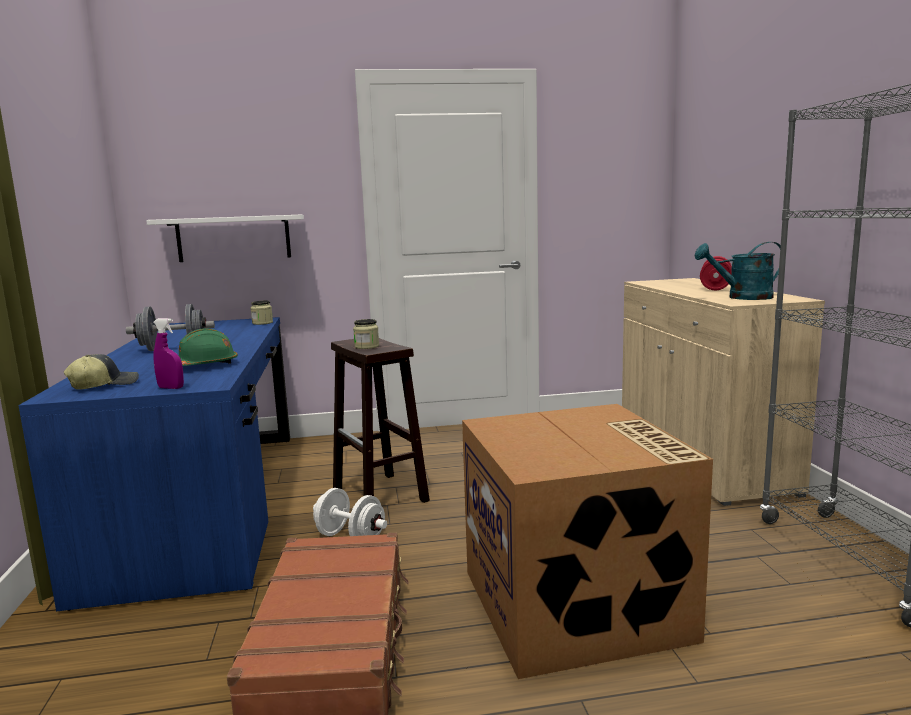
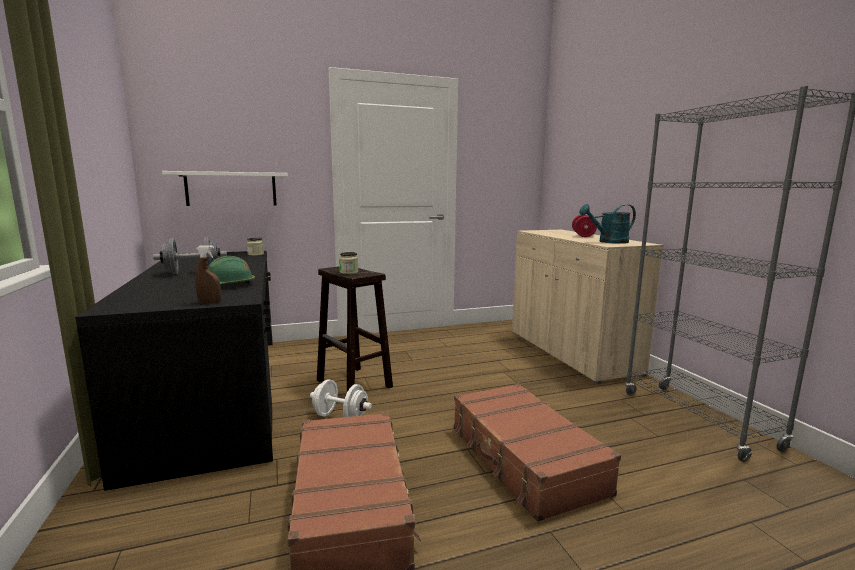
camera: 10 degrees left, 0 degrees up
(104, 385) = (148, 300): cap -> none
(171, 388) = (209, 302): purple spray bottle -> brown spray bottle
(206, 503) = (216, 394): blue desk -> black desk
(577, 605) = (524, 459): cardboard box -> brown suitcase

